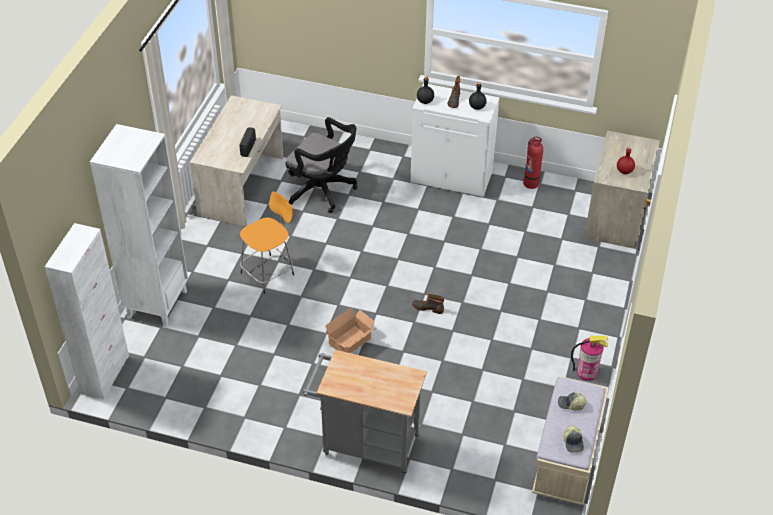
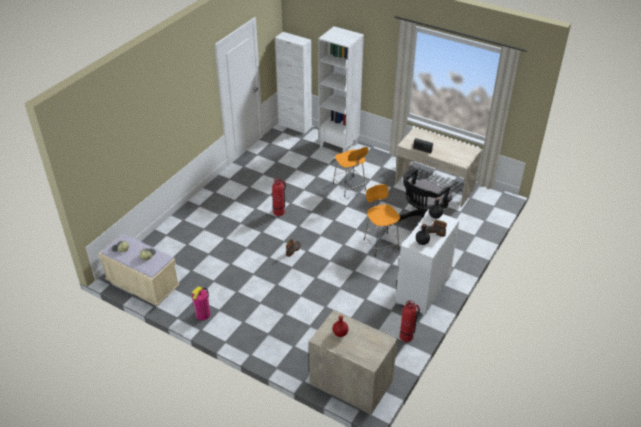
camera: 105 degrees right, 5 degrees down
(351, 341) = (279, 212): cardboard box -> fire extinguisher
(365, 444) = (202, 205): grey cart -> none
(383, 223) = (380, 243): none -> orange stool

